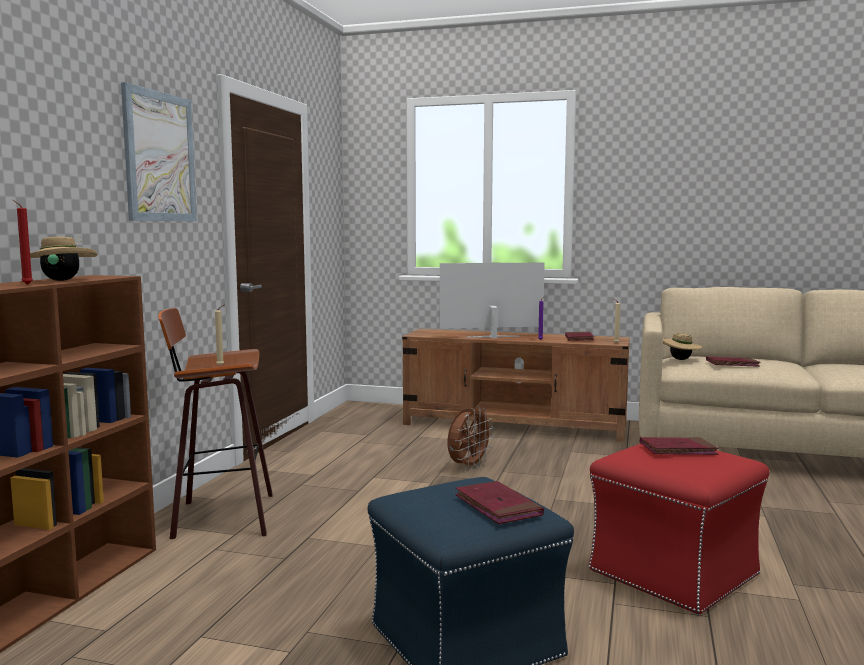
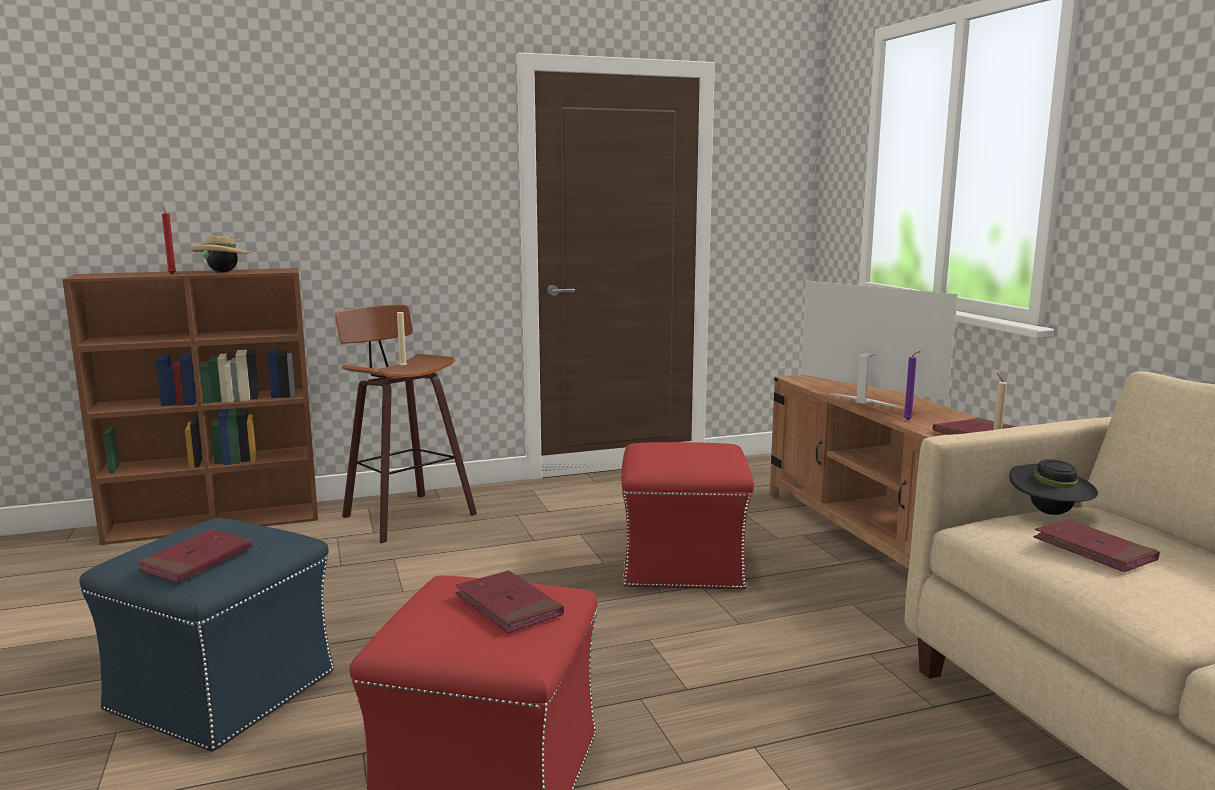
camera: 55 degrees right, 5 degrees up
(159, 157) = (406, 154): picture -> none
(468, 467) = (684, 565): brown fan -> red ottoman
(680, 359) = (1049, 513): beige hat -> black hat

